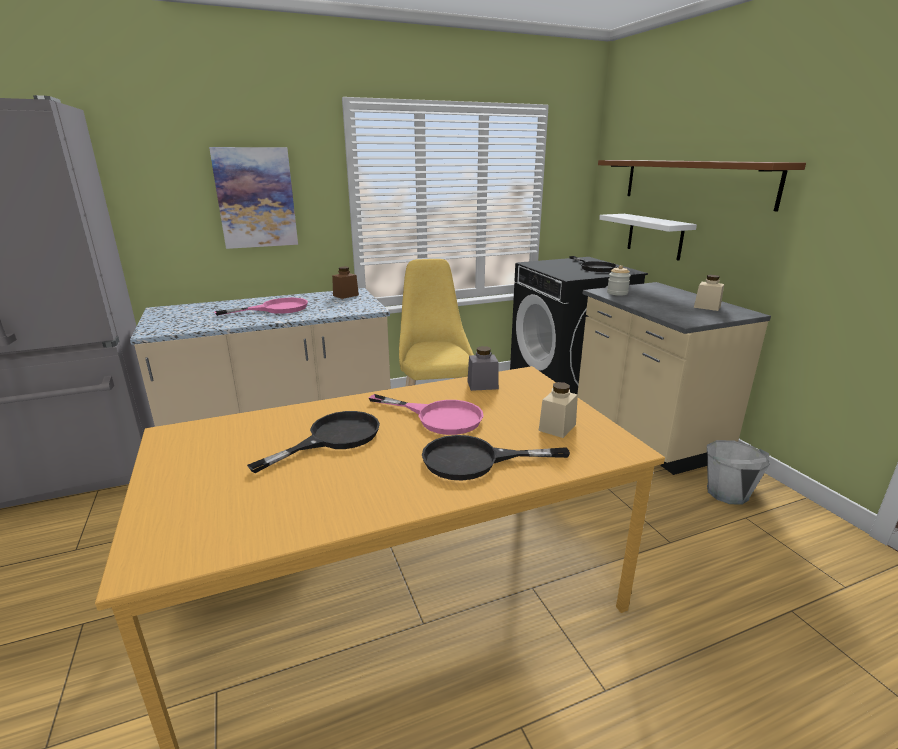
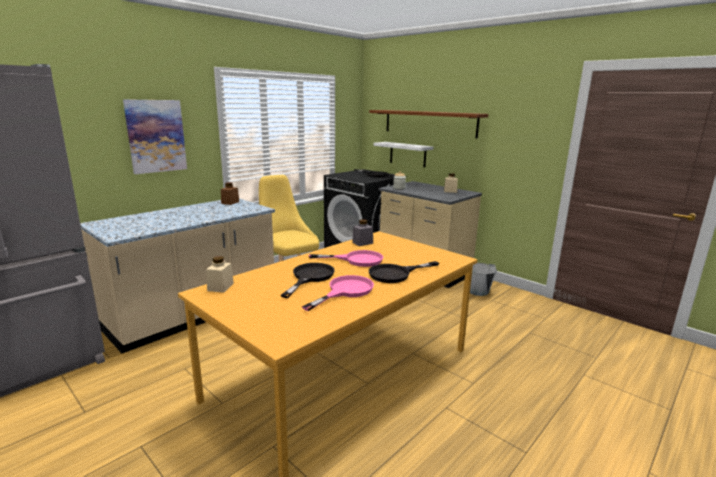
camera: 25 degrees left, 5 degrees down
(276, 309) = (191, 214): pink frying pan -> pink frying pan (345, 291)
(557, 427) = (420, 255): beige jar -> beige jar (220, 287)

